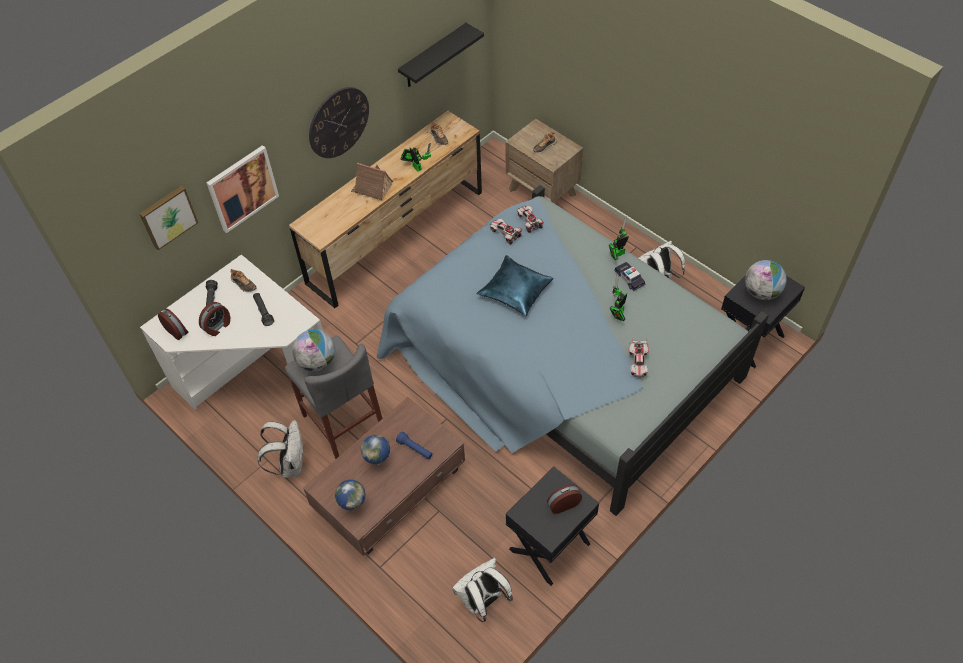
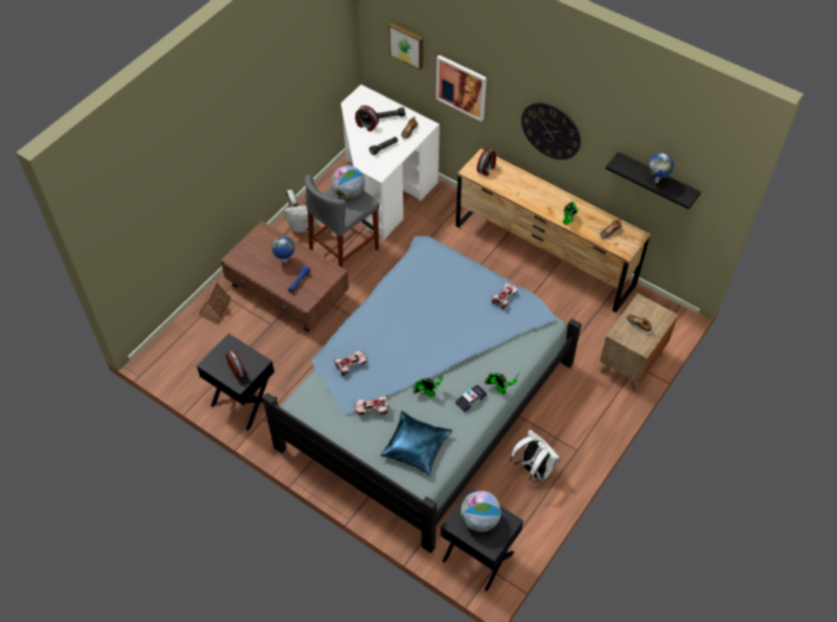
camera: 80 degrees right, 0 degrees up
(177, 330) = (360, 104): alarm clock -> alarm clock (486, 169)
(353, 507) = (247, 252): globe -> globe (657, 181)
(372, 188) = (534, 194): toy house -> toy house (216, 306)
(482, 601) = (197, 362): white backpack -> none
(515, 291) = (439, 312): blue pillow -> blue pillow (415, 446)
(529, 222) = (522, 314): toy car -> toy car (350, 365)

